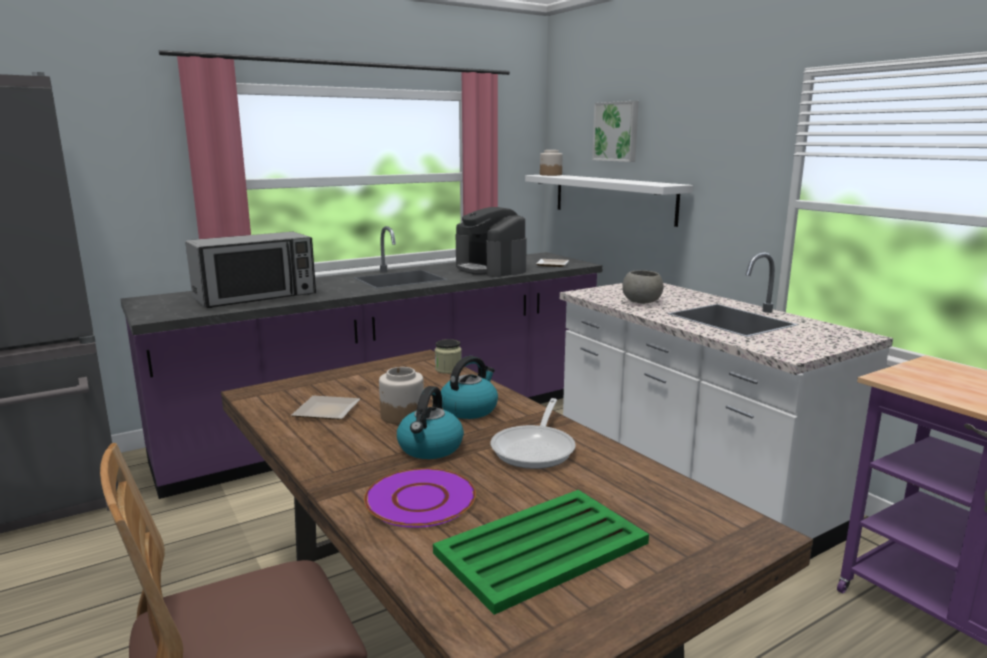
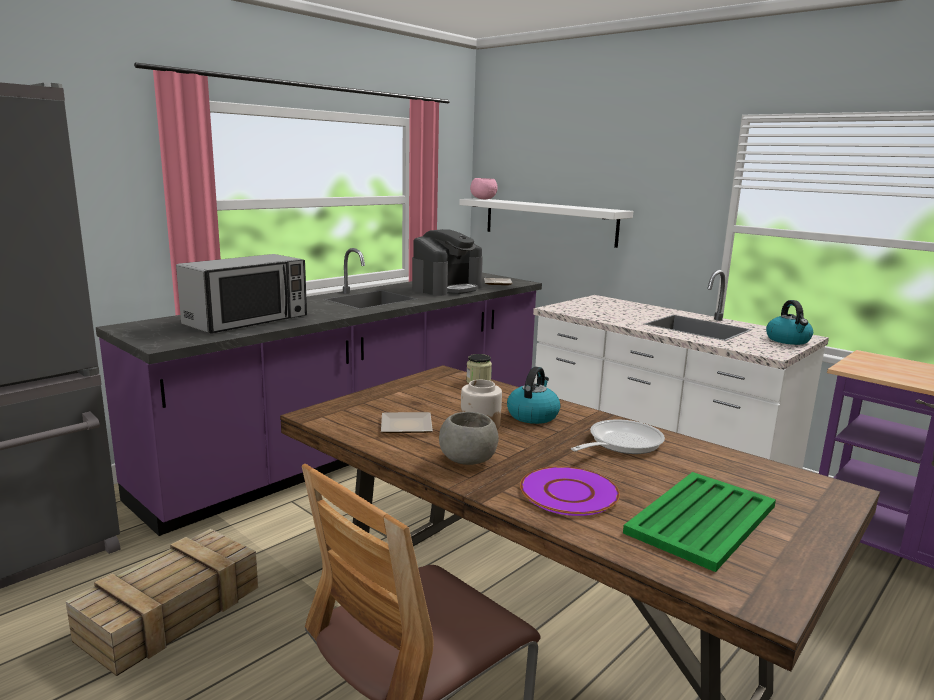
camera: 15 degrees left, 0 degrees up
(126, 573) = (172, 611): none -> crate
(430, 448) = (533, 450): kettle -> kettle (788, 340)
(491, 269) = (447, 288): coffee machine -> coffee machine turned 90 degrees counterclockwise
(535, 448) = (620, 443): frying pan -> frying pan turned 135 degrees counterclockwise
(550, 175) = (483, 199): jar -> pink bowl
(617, 131) = (553, 161): picture -> none
(641, 302) = (612, 315): grey bowl -> grey bowl (467, 460)

